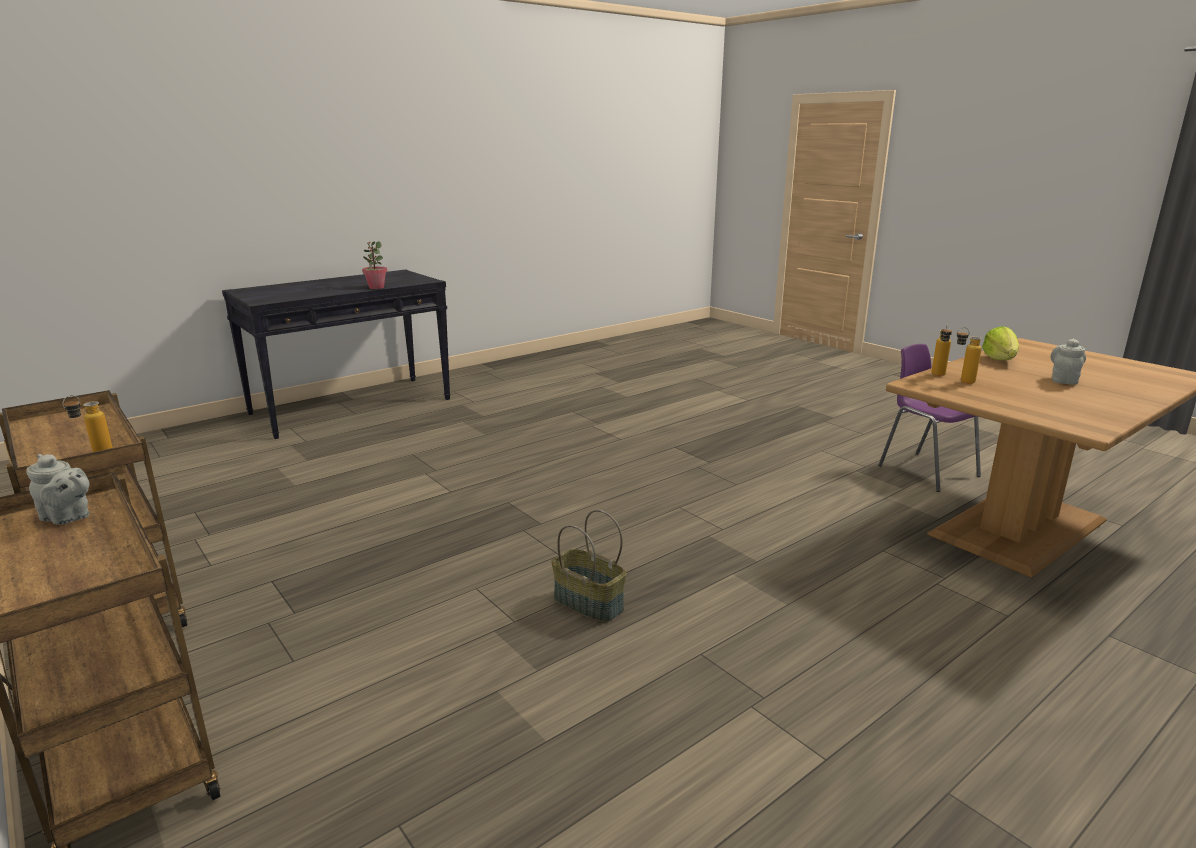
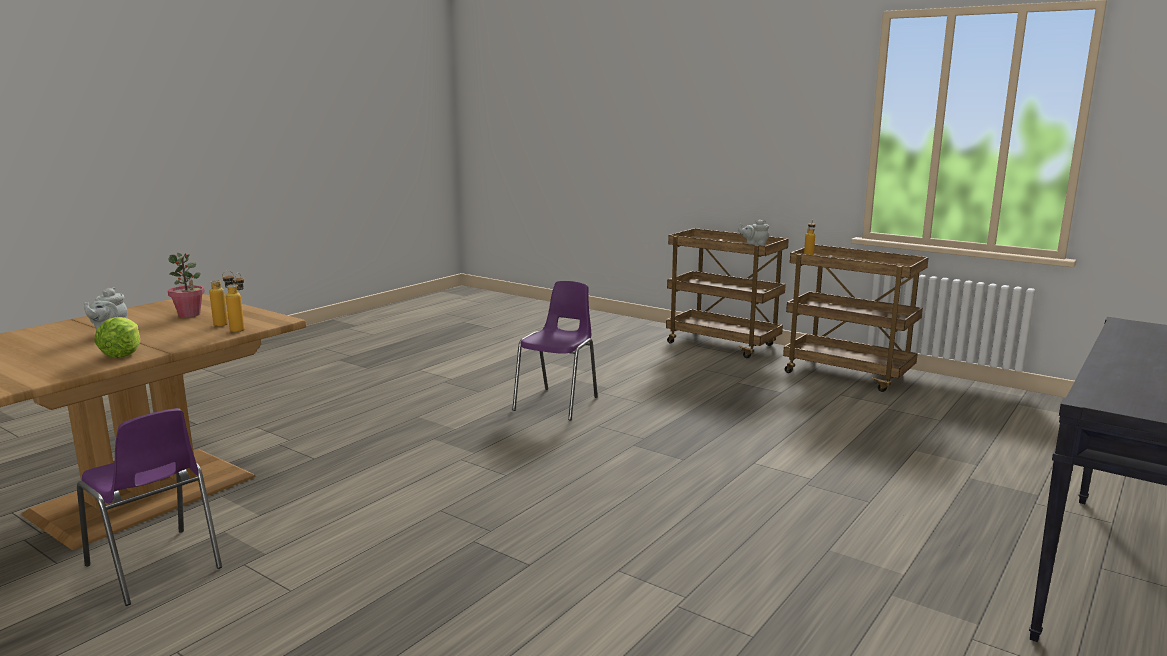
camera: 165 degrees right, 5 degrees down
(376, 287) = (1105, 368): potted plant -> potted plant (189, 314)
(587, 604) = (558, 403): basket -> purple chair

